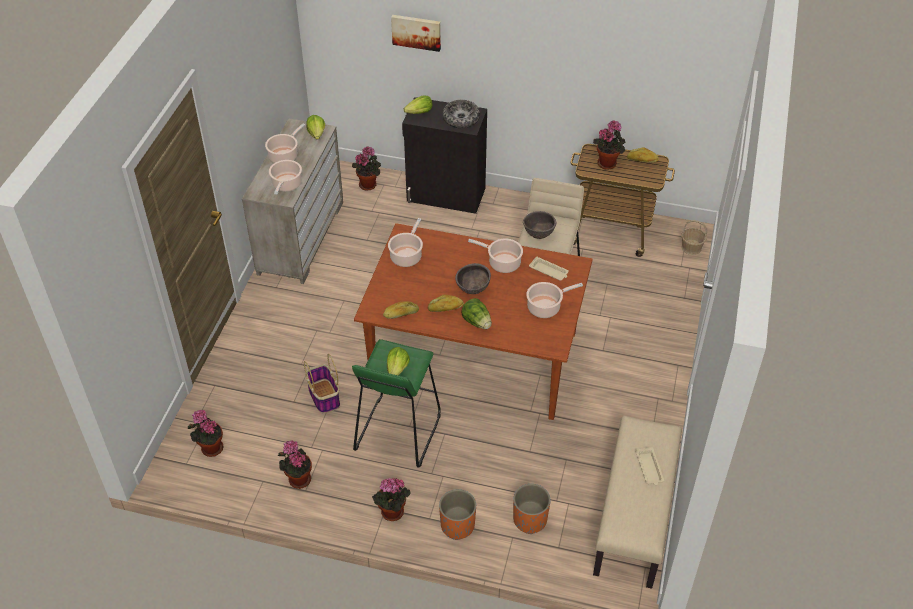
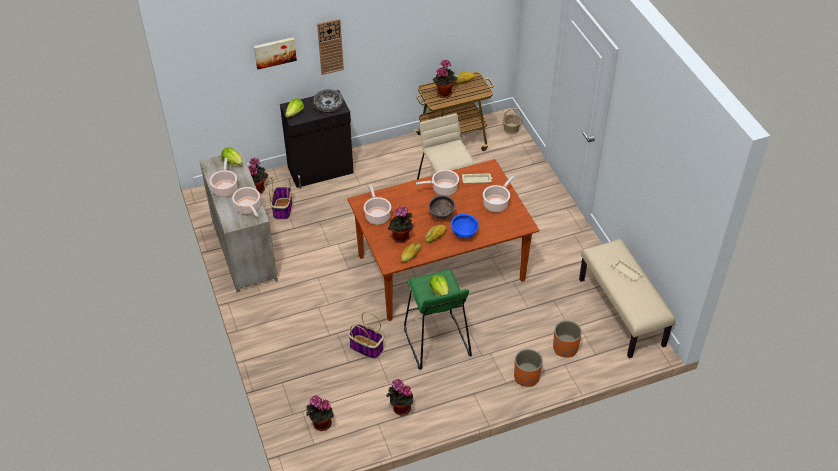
camera: 35 degrees left, 0 degrees up
(374, 215) = (282, 208): none -> basket
(391, 514) = (480, 394): potted plant -> potted plant (401, 238)
(477, 322) = (464, 235): lettuce -> blue bowl
(484, 50) = (330, 46): none -> wall clock
(538, 235) = (445, 160): brown bowl -> none

